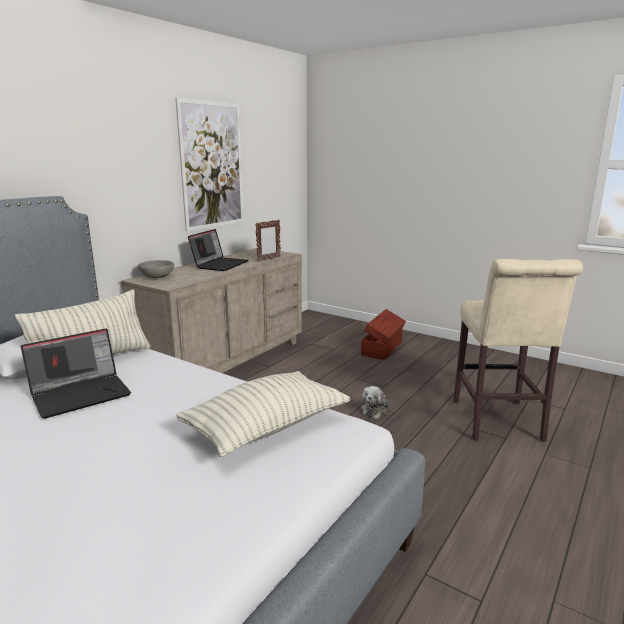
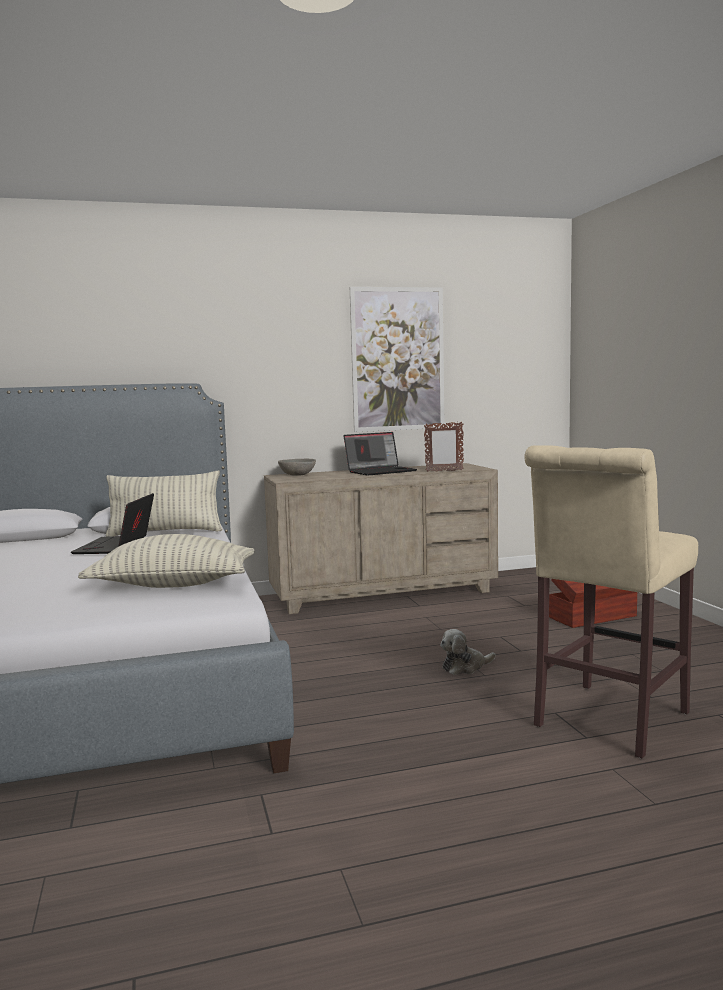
camera: 40 degrees right, 10 degrees down
(82, 394) = (116, 546): laptop -> laptop turned 90 degrees clockwise

